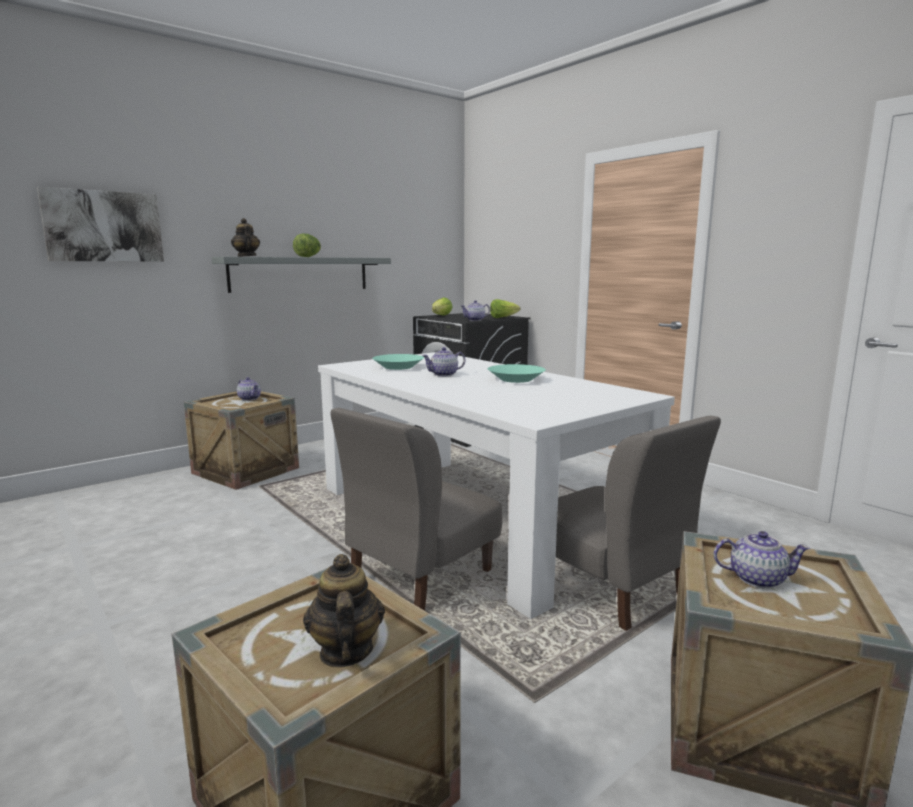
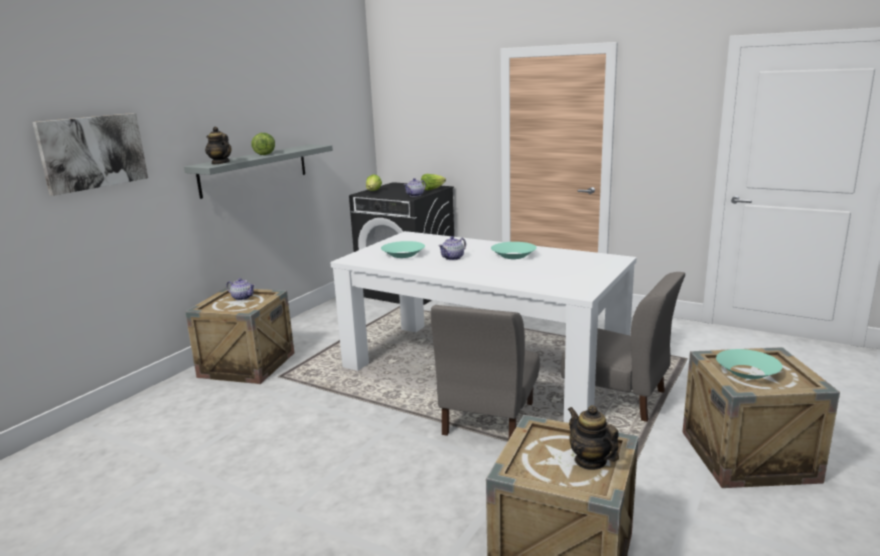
camera: 20 degrees left, 5 degrees up
(756, 578) = (747, 371): teapot -> turquoise bowl

